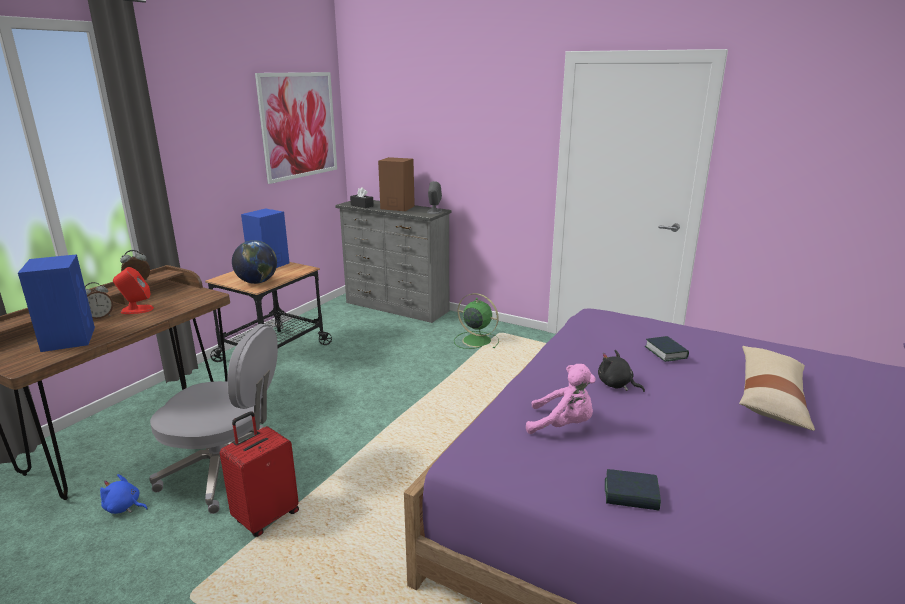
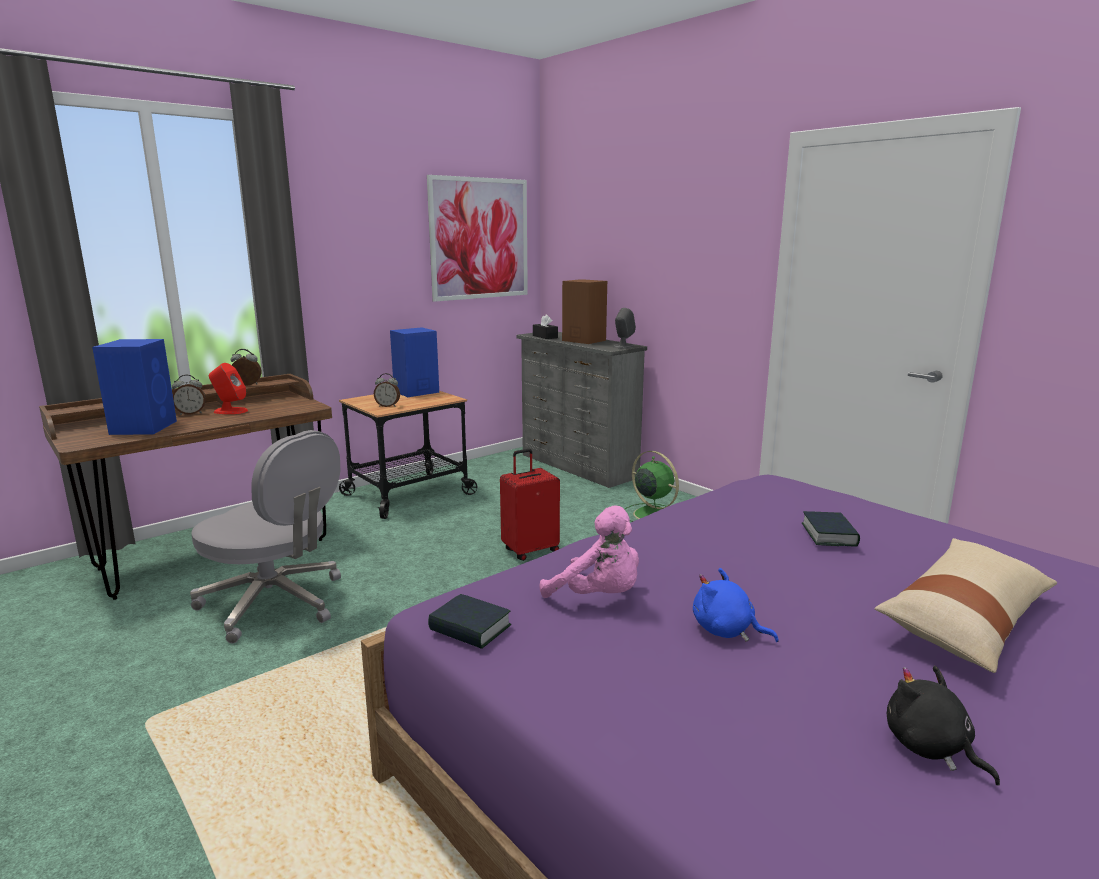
camera: 20 degrees right, 5 degrees down
(124, 507) = (157, 618): blue plush toy -> blue plush toy (726, 631)
(257, 282) = (388, 406): globe -> alarm clock
(266, 517) = (279, 659): red suitcase -> red suitcase (530, 550)
(616, 385) = (723, 564): black plush toy -> black plush toy (930, 748)
(631, 495) = (615, 698): book -> book (470, 628)

